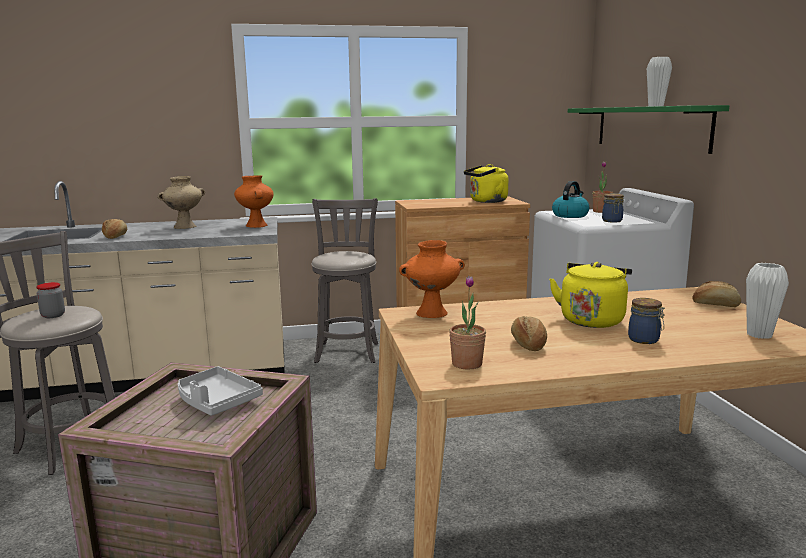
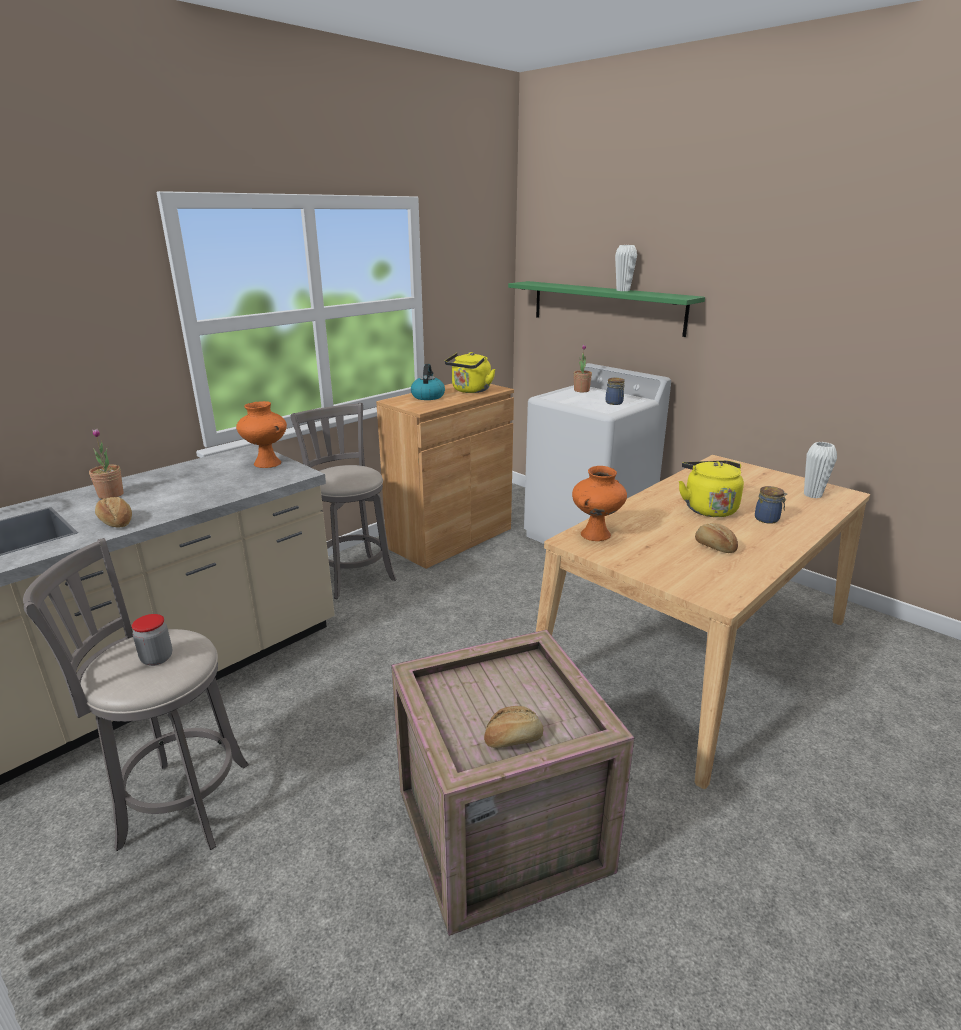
camera: 35 degrees left, 10 degrees up
(184, 227) = (176, 484): beige vase -> none
(216, 401) = (505, 689): grey tray -> none
(467, 364) = (712, 580): potted plant -> potted plant (111, 495)
(570, 215) = (569, 400): kettle -> kettle (428, 396)
(715, 304) = (748, 472): bread -> bread (513, 738)

